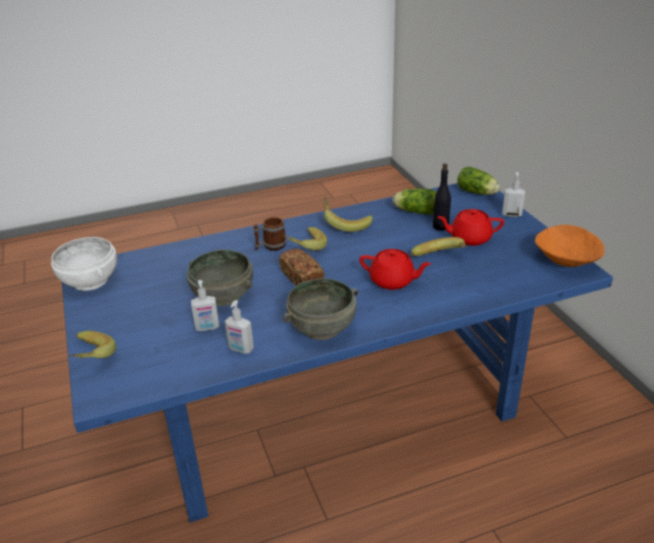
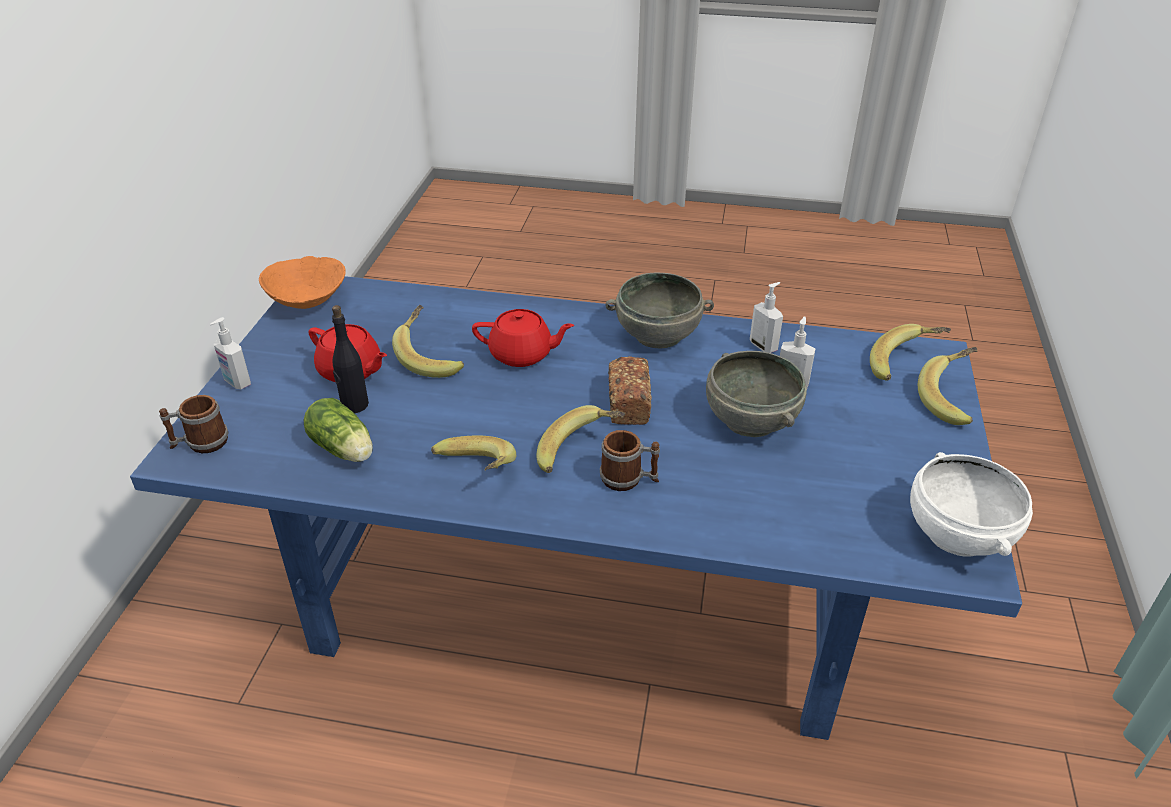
camera: 150 degrees left, 5 degrees up
(126, 374) = (905, 366): none -> banana
(393, 281) = (522, 354): red teapot -> red teapot turned 135 degrees clockwise
(478, 193) = (200, 443): lettuce -> mug

